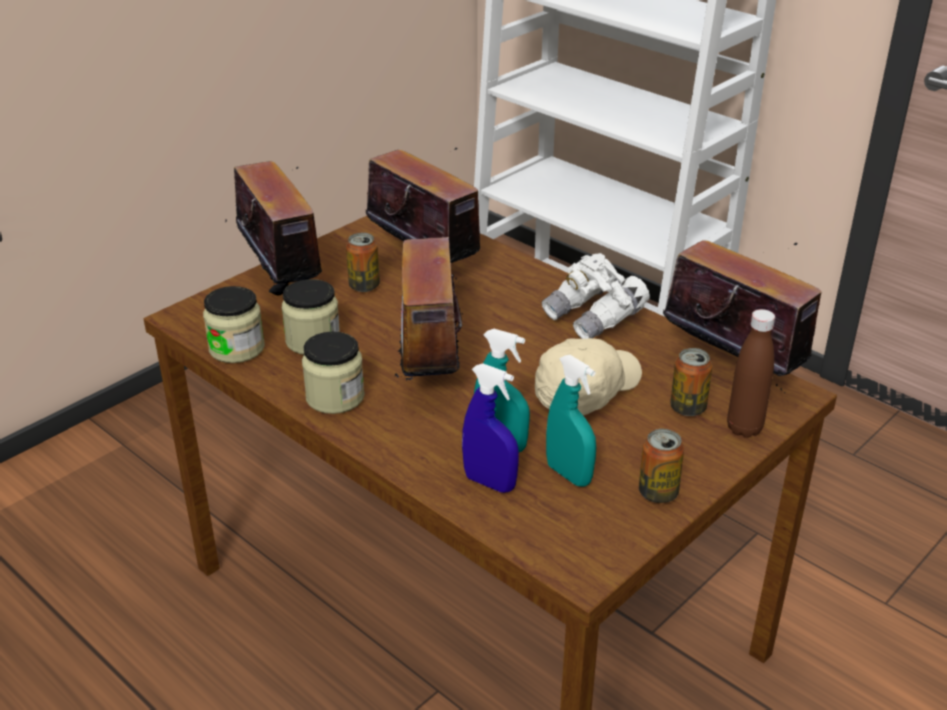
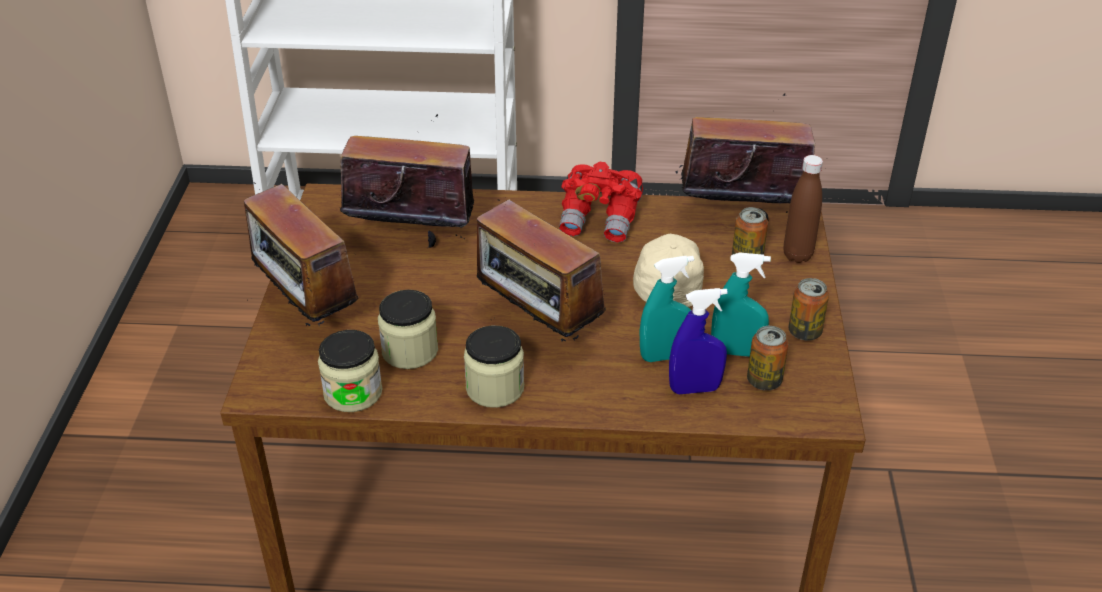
camera: 40 degrees left, 5 degrees up
(283, 281) = (307, 311): radio -> radio turned 150 degrees counterclockwise
(364, 286) = (385, 281): can -> can (764, 381)
(594, 318) = (600, 220): white binoculars -> red binoculars

